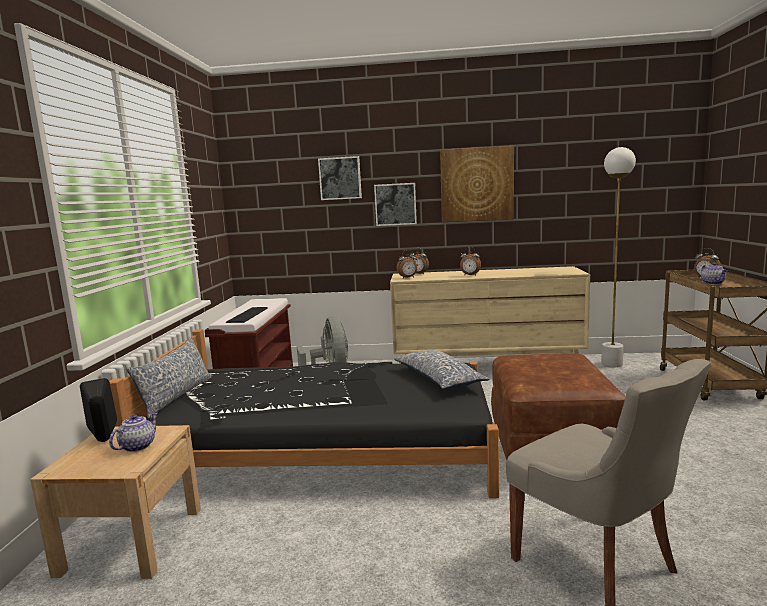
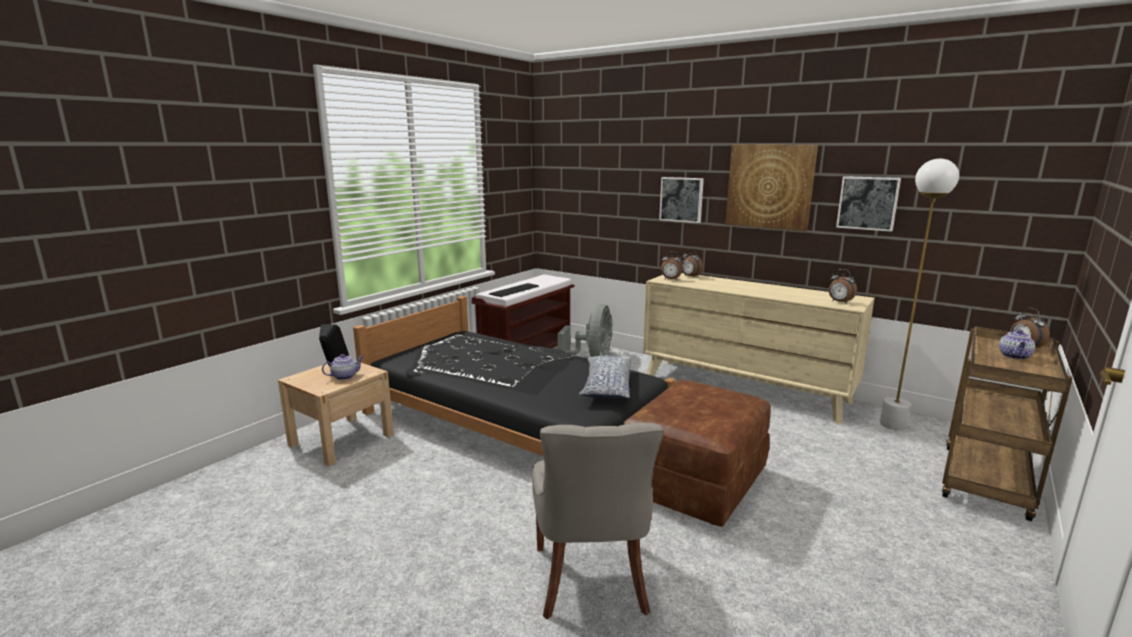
camera: 30 degrees right, 5 degrees up
(176, 396) = (416, 347): pillow -> none
(340, 178) = (632, 167): picture -> picture (868, 203)
(470, 275) = (733, 288): alarm clock -> alarm clock (839, 302)

